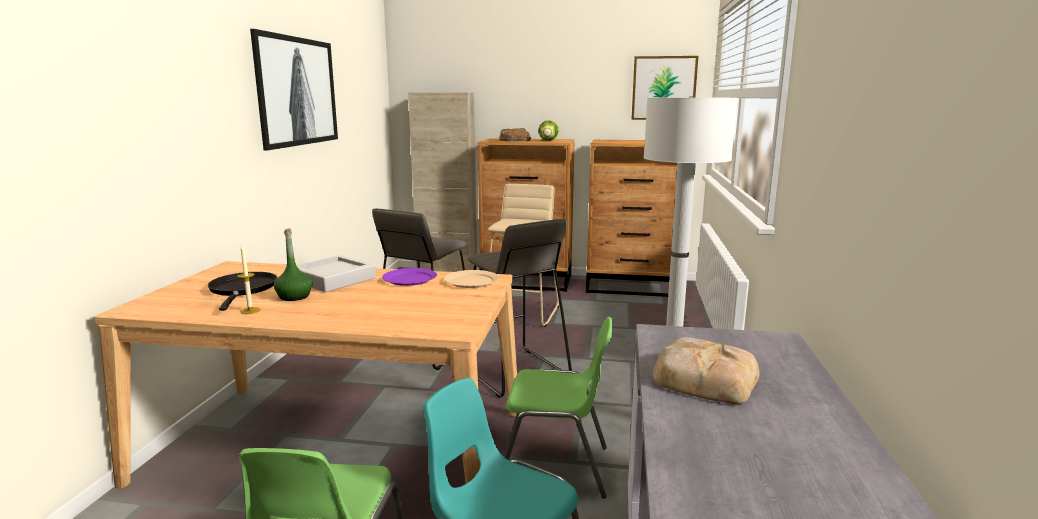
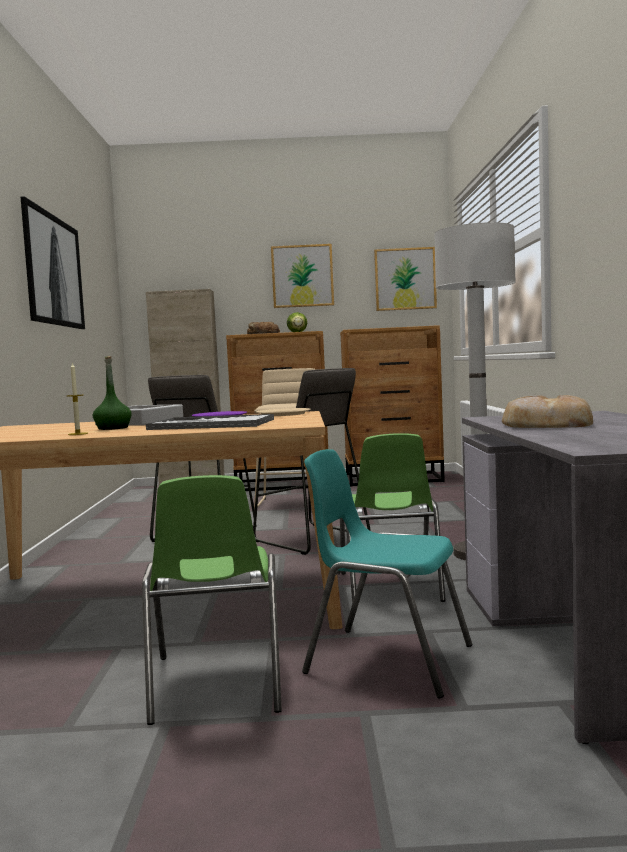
camera: 10 degrees left, 10 degrees down
(243, 290) = (50, 430): black frying pan -> none
(380, 307) = (211, 425): none -> tray
(556, 468) = (390, 587): green chair -> green chair turned 90 degrees clockwise
(560, 80) = (302, 276): none -> picture

